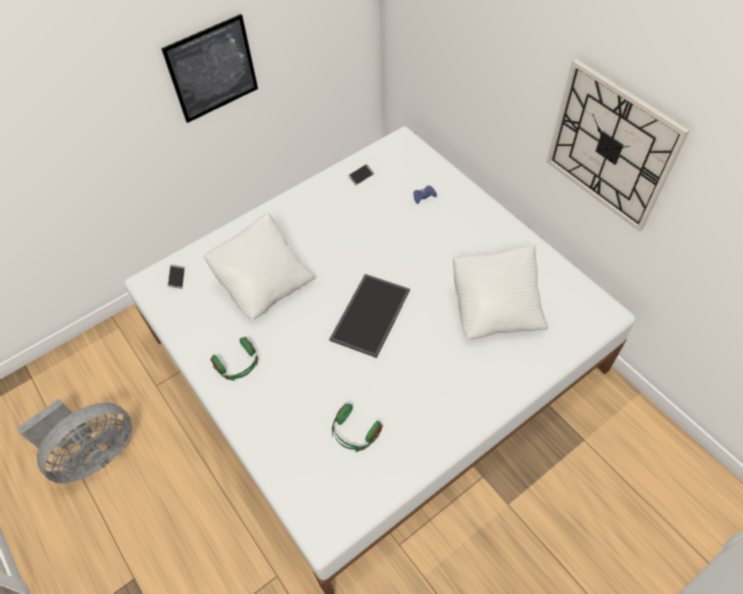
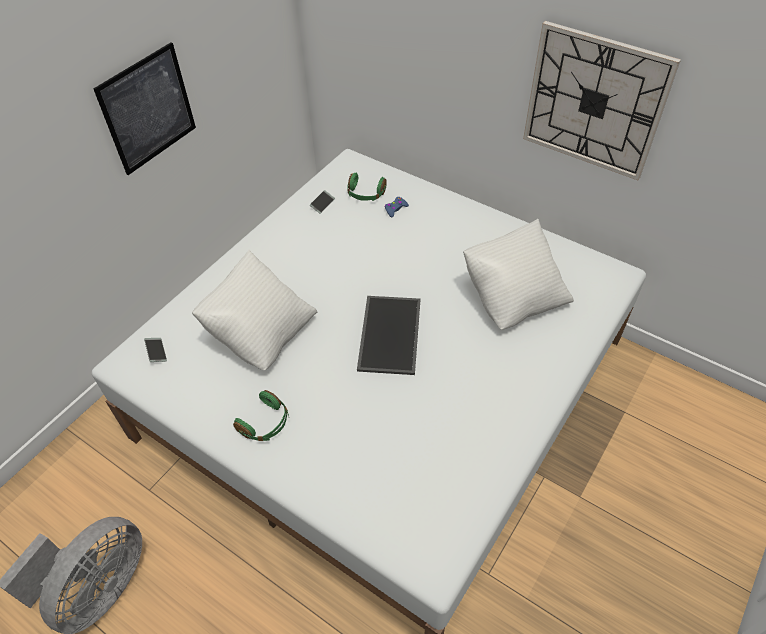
camera: 20 degrees left, 5 degrees down
(354, 433) = (424, 457): green headphones -> green headphones (365, 194)

